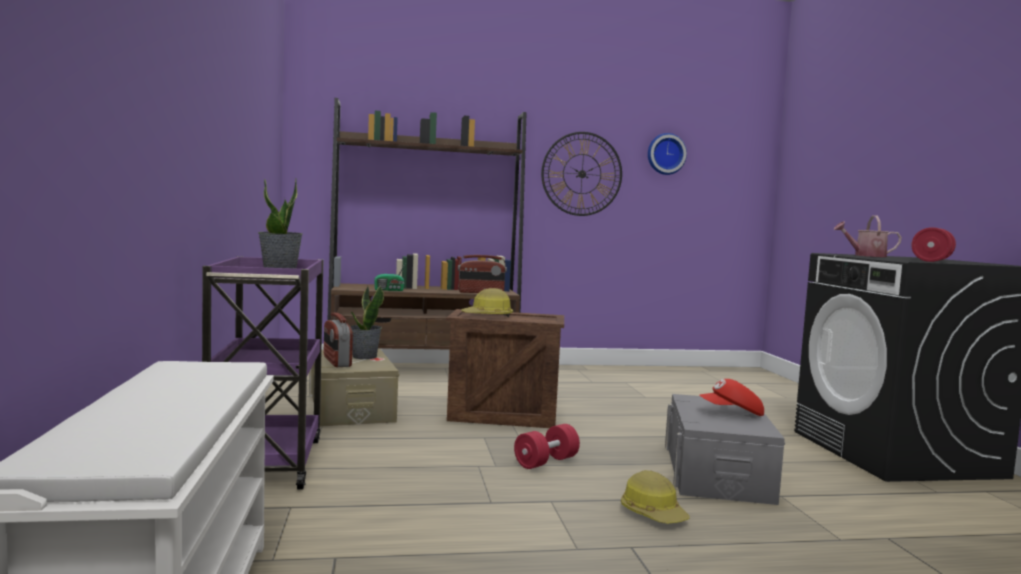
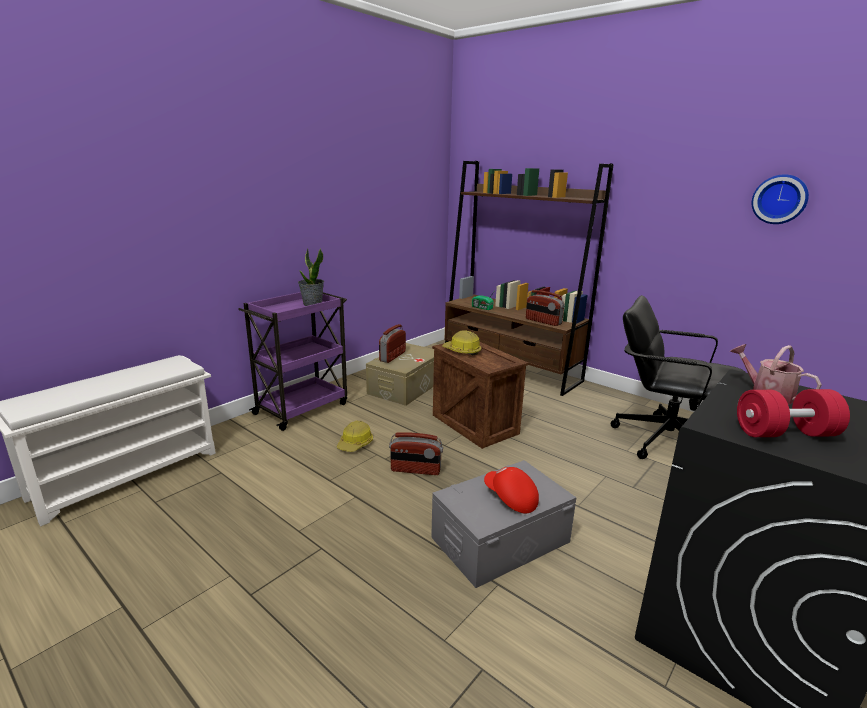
camera: 50 degrees right, 15 degrees up
(364, 357) = (416, 356): potted plant -> none
(546, 462) = (415, 470): red dumbbell -> radio
(582, 174) = (672, 220): wall clock -> none
(648, 384) = (664, 440): none -> black office chair
(653, 513) = (383, 538): hard hat -> hard hat (355, 444)

